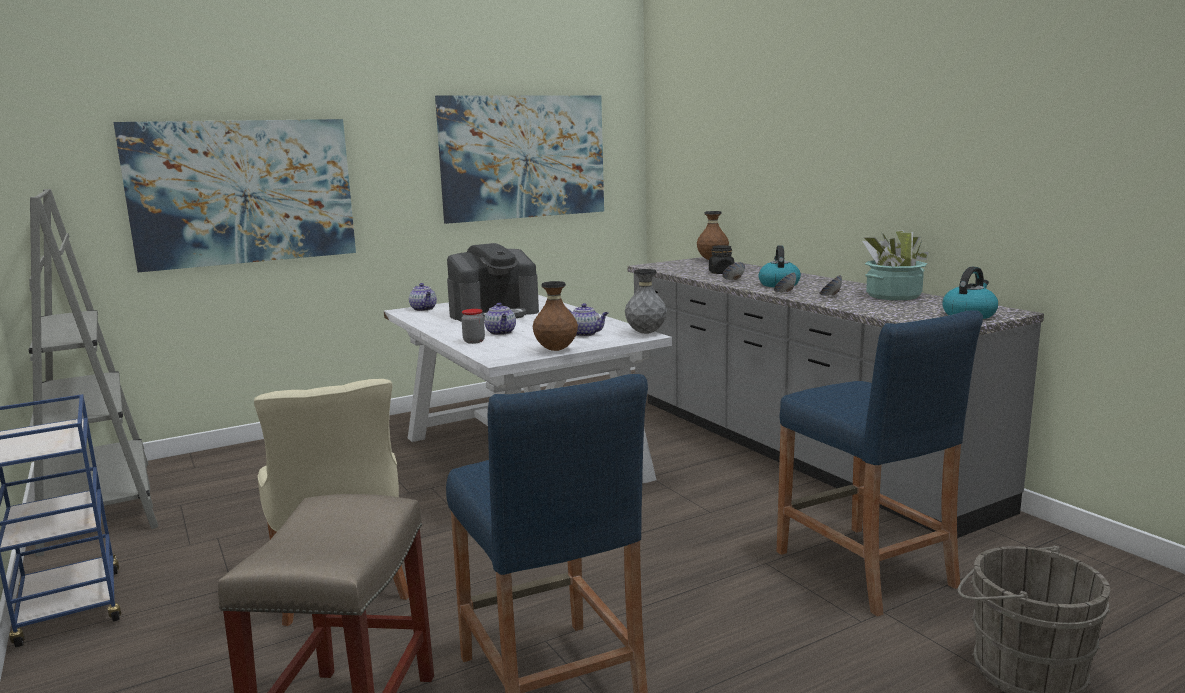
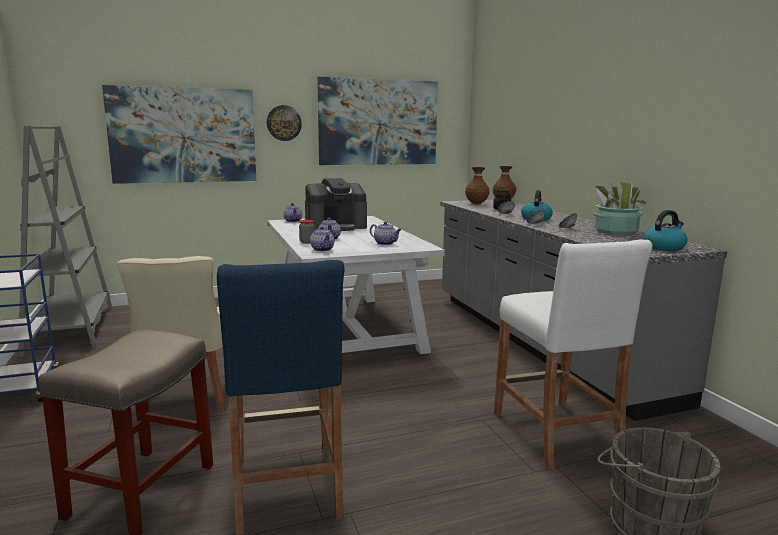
camera: 10 degrees right, 0 degrees up
(390, 165) = (284, 123): none -> wall clock
(506, 351) = (323, 250): none -> teapot
(556, 350) = (356, 251): brown vase -> brown vase (476, 204)
(646, 333) = (428, 246): grey vase -> none
(864, 568) = (555, 433): blue stool -> white stool

